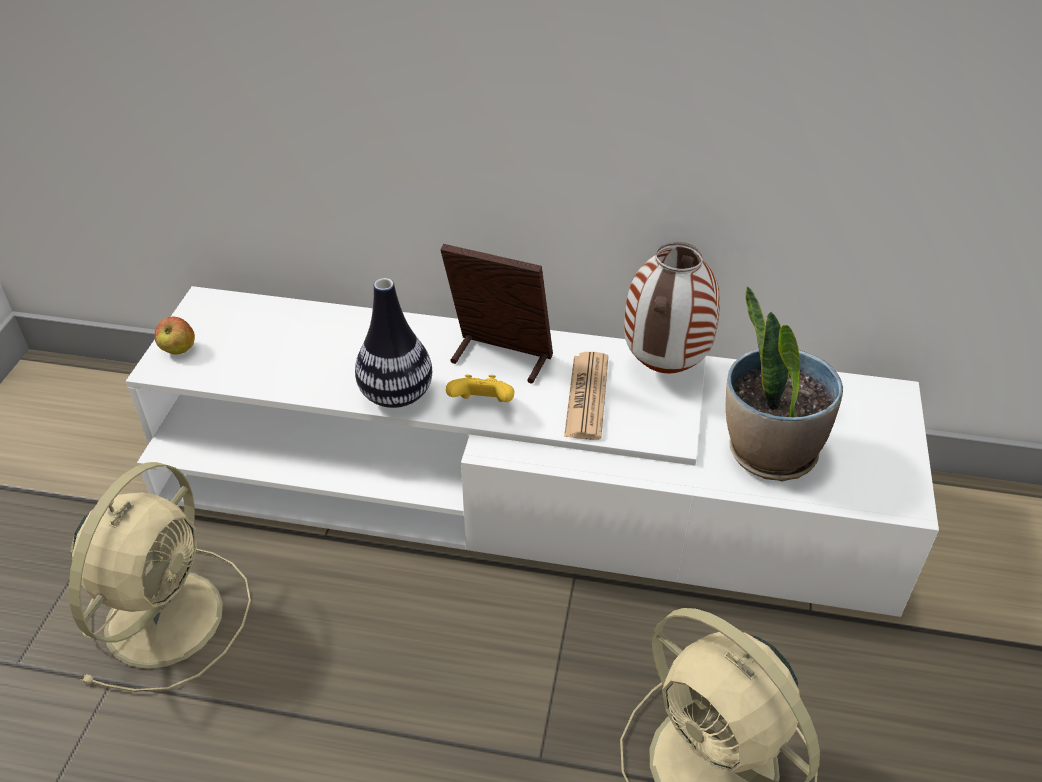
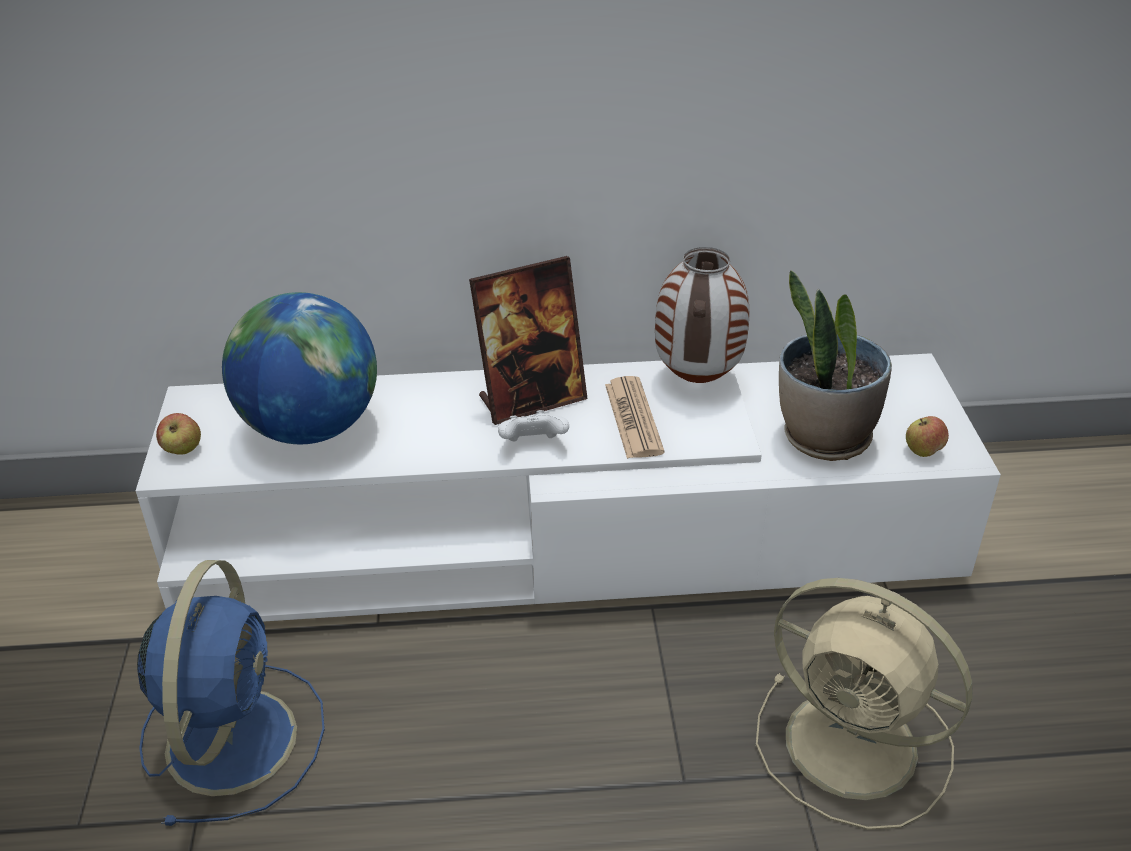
camera: 15 degrees left, 5 degrees down
(167, 614) = (233, 736): beige fan -> blue fan
(293, 349) = (310, 428): none -> globe
(396, 395) = (440, 451): vase -> none
(482, 405) = (533, 445): yellow game controller -> white game controller
(500, 358) = (531, 399): picture frame -> picture frame turned 150 degrees clockwise
(865, 488) = (923, 451): none -> apple

